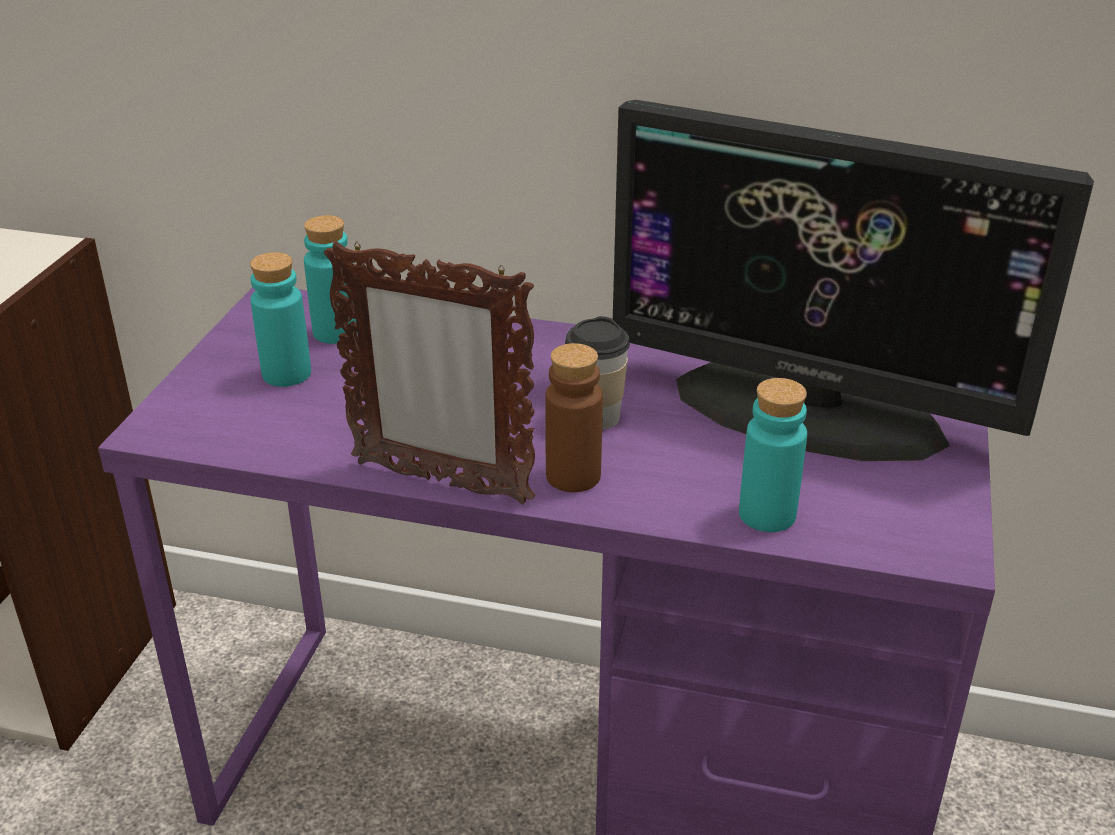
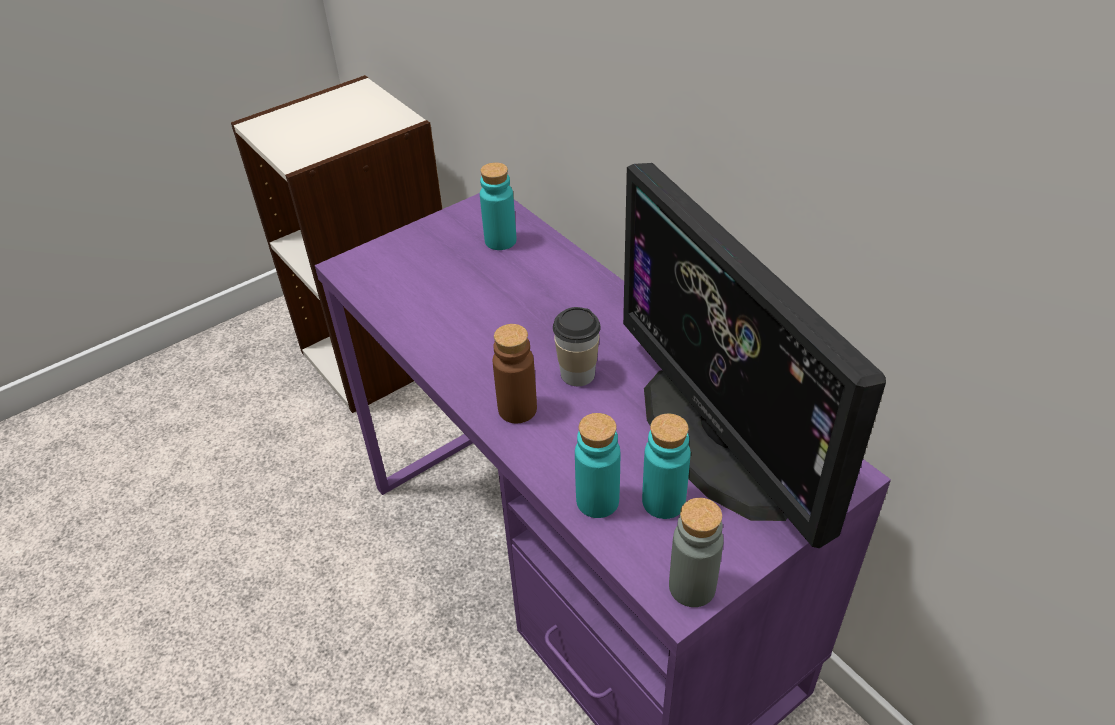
camera: 40 degrees right, 10 degrees up
(286, 374) = (445, 259): turquoise bottle -> turquoise bottle (663, 501)
(440, 482) = (444, 374): picture frame -> none
(947, 538) = (692, 587): none -> grey bottle

